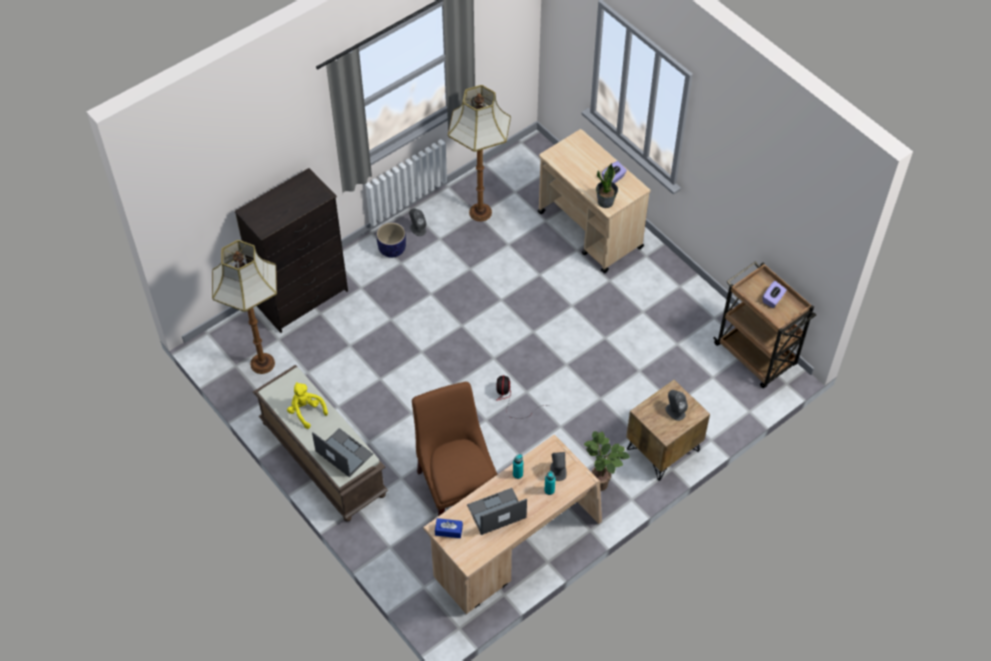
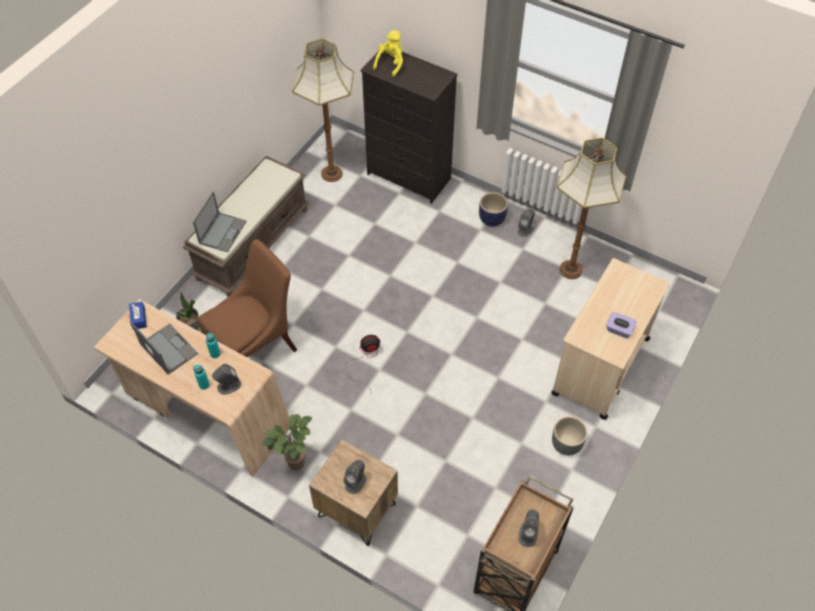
camera: 70 degrees right, 0 degrees up
(306, 411) = (256, 194): yellow plush toy -> yellow plush toy (391, 63)
(605, 202) = (582, 332): potted plant -> potted plant (191, 327)
(655, 281) = (566, 444): none -> grey planter
(773, 299) = (528, 533): purple tissue box -> grey speaker

